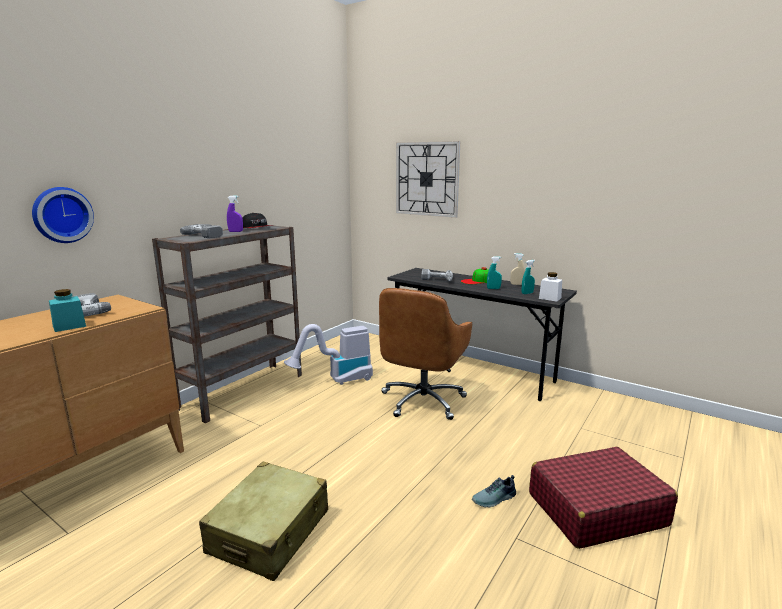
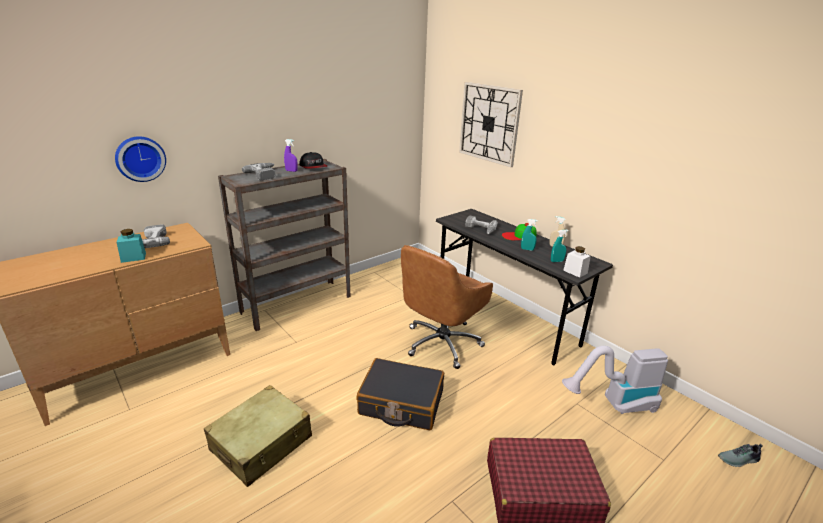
camera: 15 degrees right, 10 degrees up
(337, 380) = (377, 307): vacuum cleaner -> vacuum cleaner (614, 405)
(410, 460) = (401, 403): none -> black suitcase
(495, 499) = (453, 459): shoe -> shoe (739, 460)

